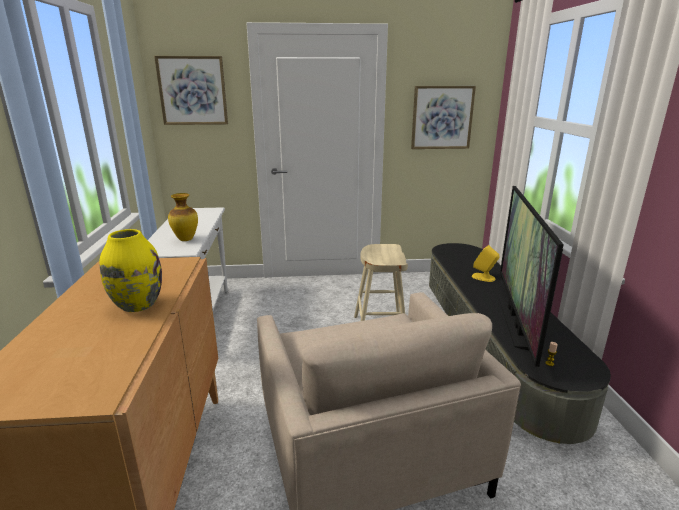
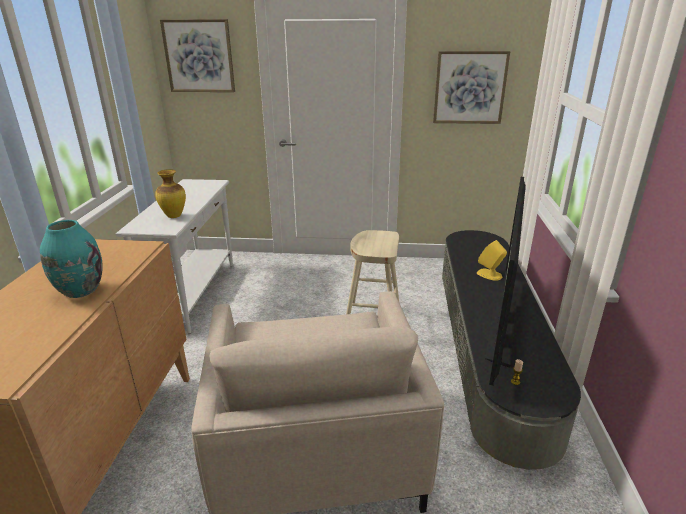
camera: 10 degrees right, 5 degrees up
(137, 305) = (80, 290): yellow vase -> turquoise vase

